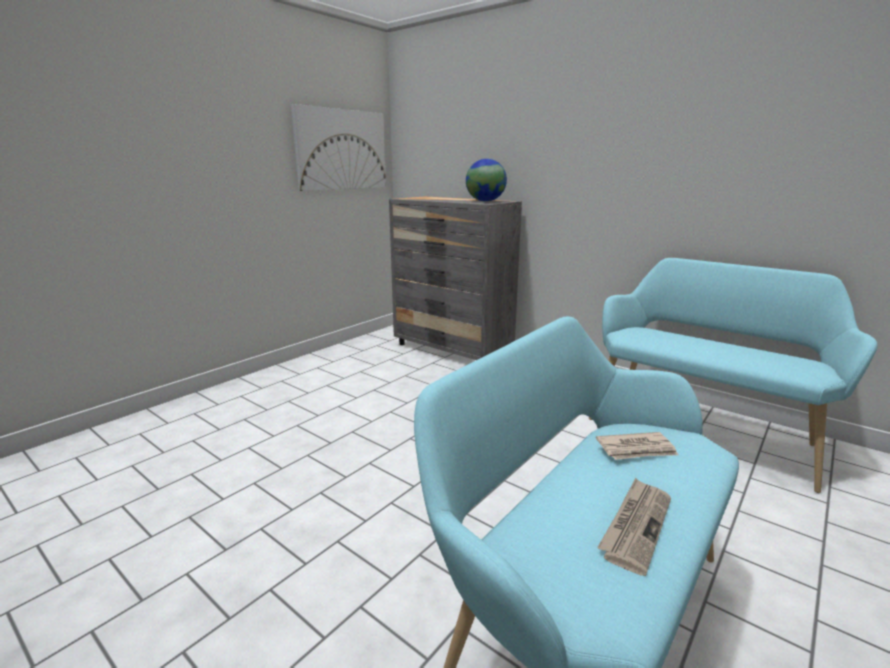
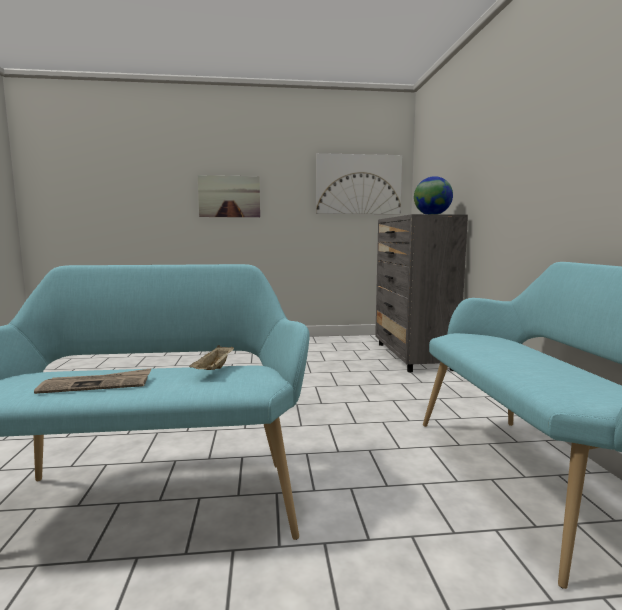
camera: 45 degrees right, 10 degrees down
(174, 168) = (229, 196): none -> picture
(637, 449) = (214, 370): newspaper -> beige tray

